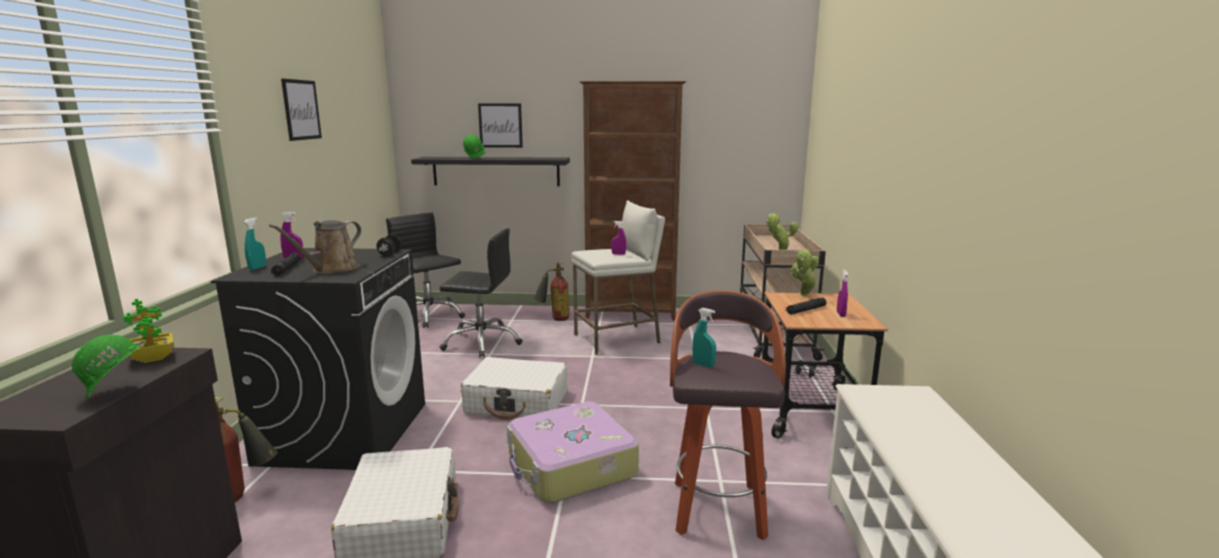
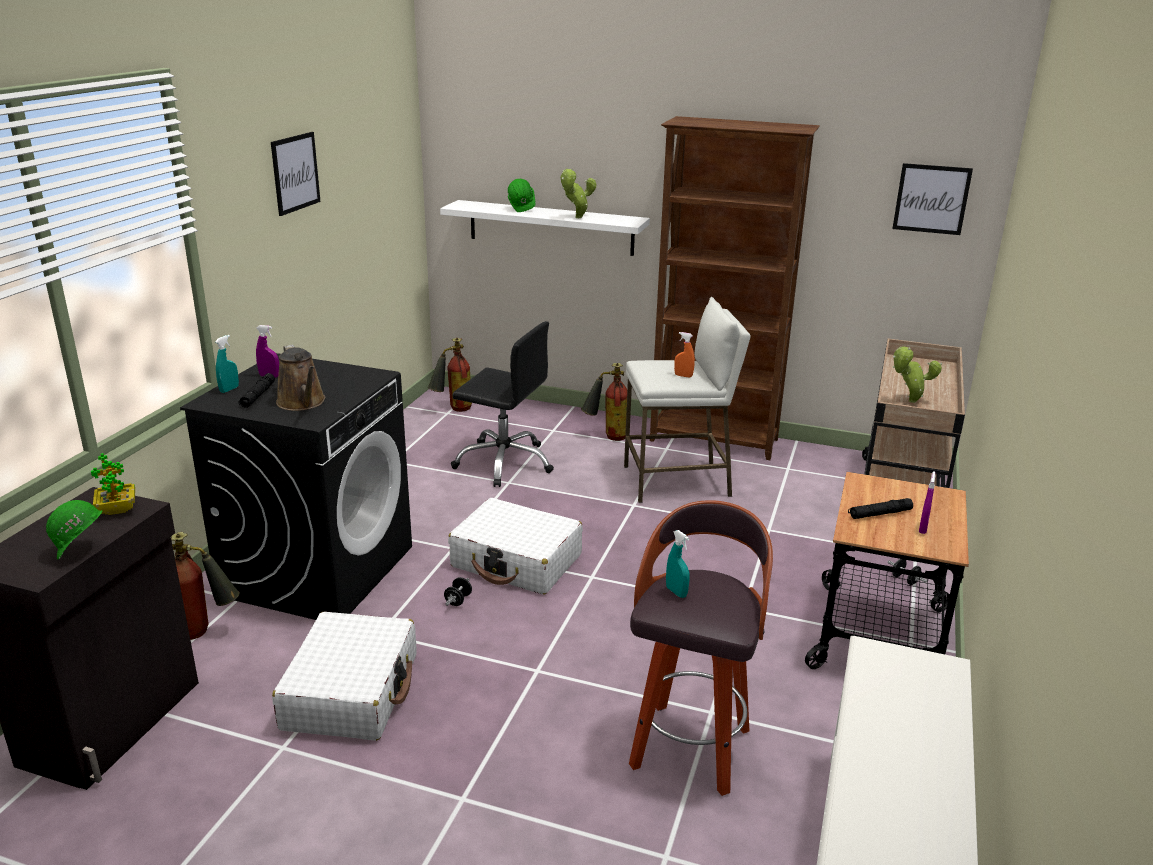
camera: 15 degrees right, 10 degrees up
(331, 269) = (302, 403): brown watering can -> brown watering can turned 75 degrees counterclockwise
(390, 254) = (373, 380): black dumbbell -> black dumbbell (458, 600)
(429, 316) = (453, 410): black office chair -> fire extinguisher
(496, 171) = (550, 227): black shelf -> white shelf
(500, 125) = (560, 166): picture -> picture (931, 199)
(570, 466) = (546, 660): suitcase -> none
(618, 254) = (683, 376): purple spray bottle -> orange spray bottle
(803, 295) = (895, 485): potted plant -> potted plant (576, 218)

